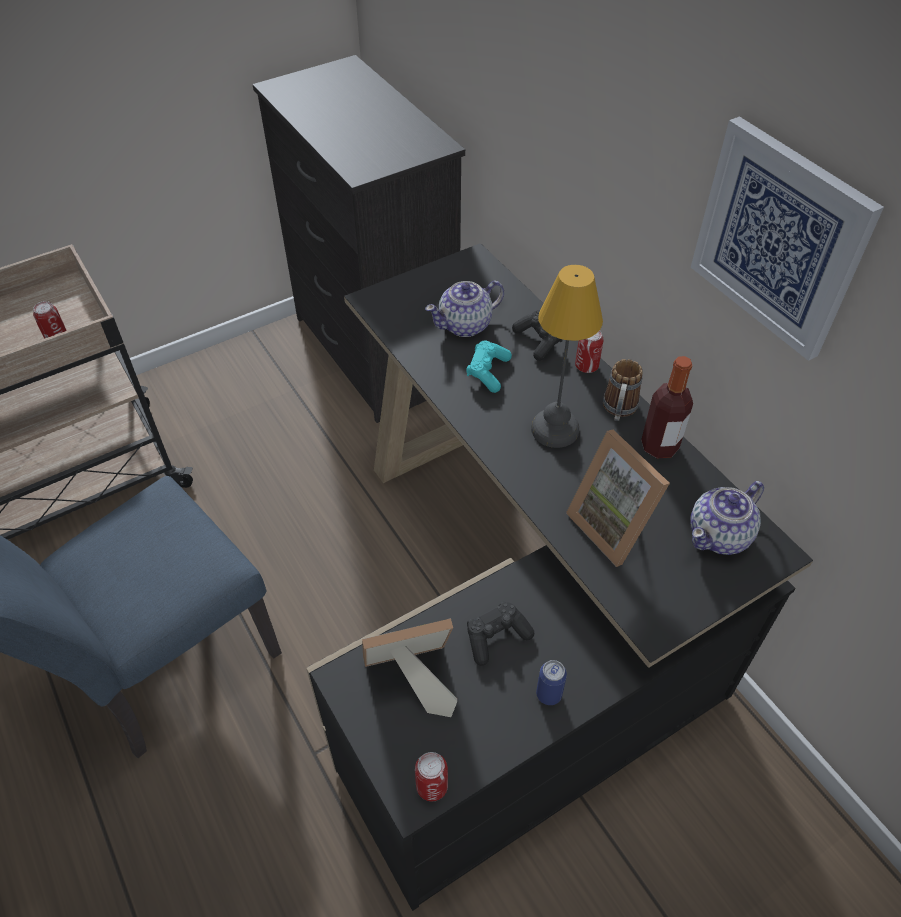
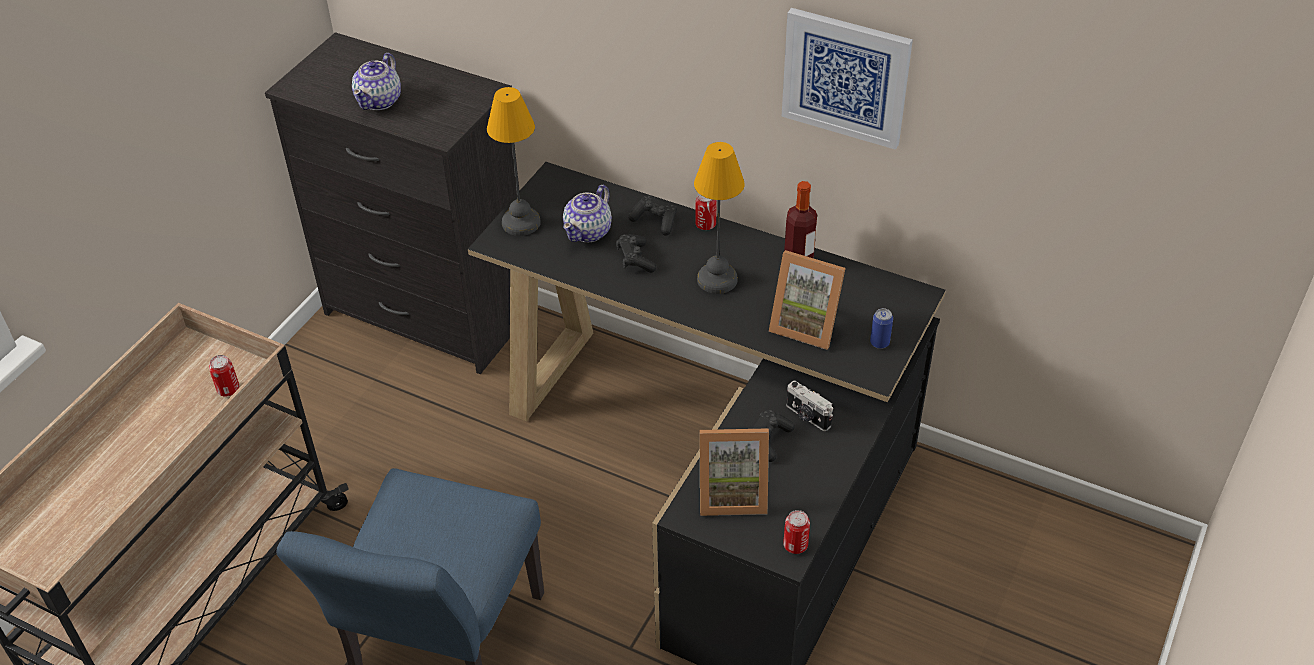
camera: 30 degrees left, 5 degrees down
(410, 680) = (732, 494): picture frame -> picture frame turned 135 degrees counterclockwise
(411, 290) = (521, 222): none -> table lamp
(488, 372) = (635, 260): turquoise game controller -> black game controller
(548, 694) = (829, 457): can -> can (879, 343)
(558, 631) = (807, 416): none -> camera
(618, 411) = (752, 247): mug -> none
(720, 535) = (878, 300): teapot -> teapot (380, 100)

